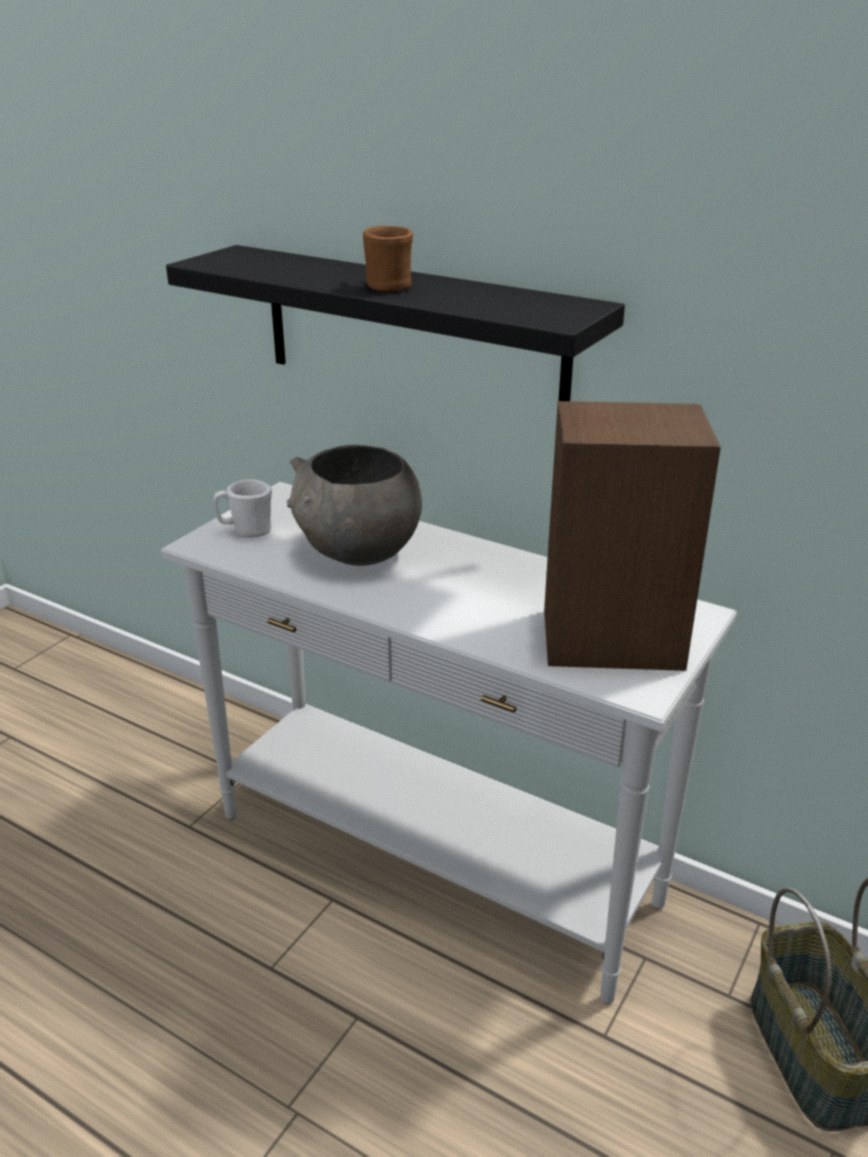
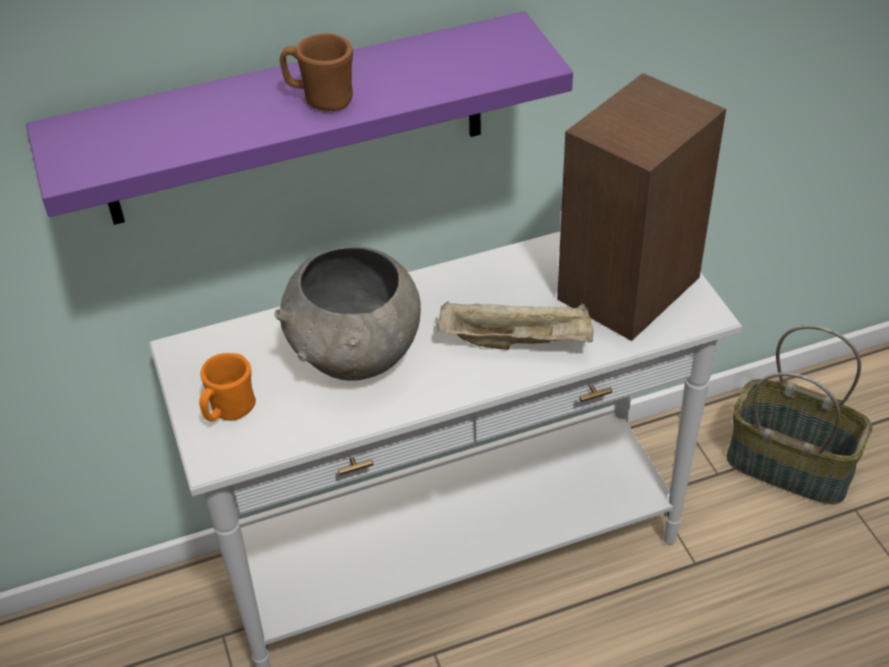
camera: 50 degrees left, 15 degrees up
(246, 531) = (229, 411): white mug -> orange mug
(411, 332) = (294, 121): black shelf -> purple shelf
(468, 611) = (517, 341): none -> beige tray

